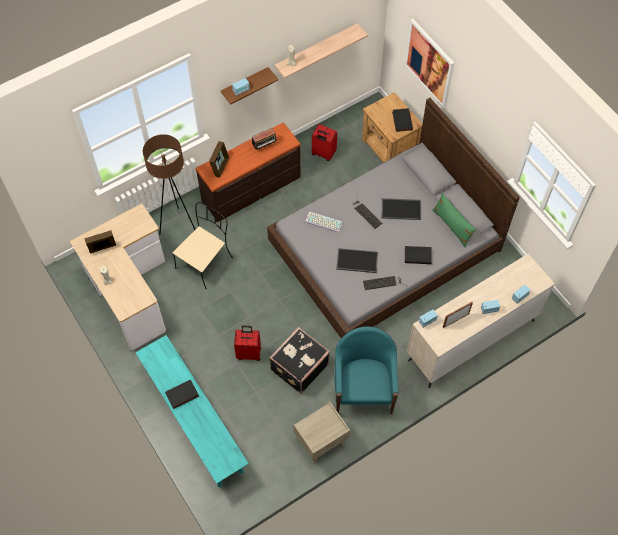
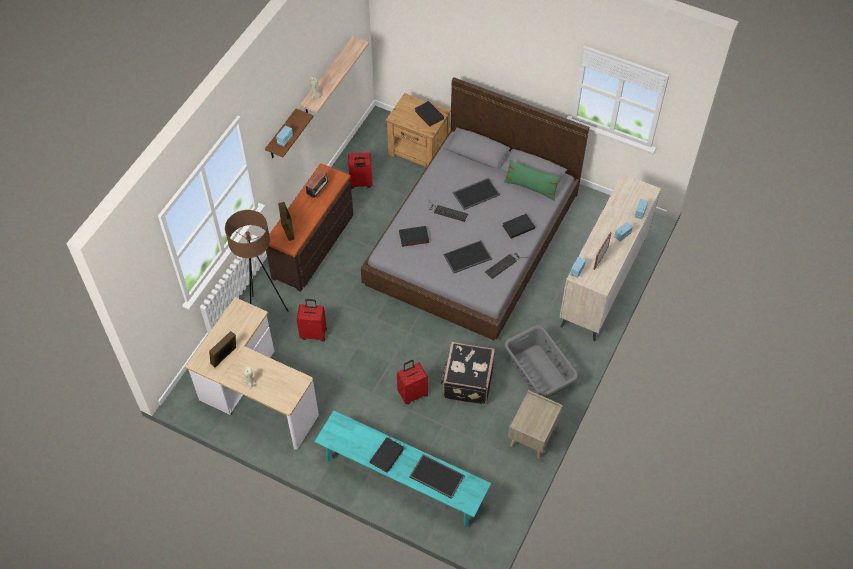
camera: 30 degrees left, 5 degrees down
(205, 262) = (314, 333): beige chair -> red suitcase
(208, 433) = (436, 476): none -> tray
(323, 222) = (414, 238): keyboard -> black book
(363, 389) = (539, 372): turquoise armchair -> grey laundry basket
(429, 63) = (438, 45): picture -> none

